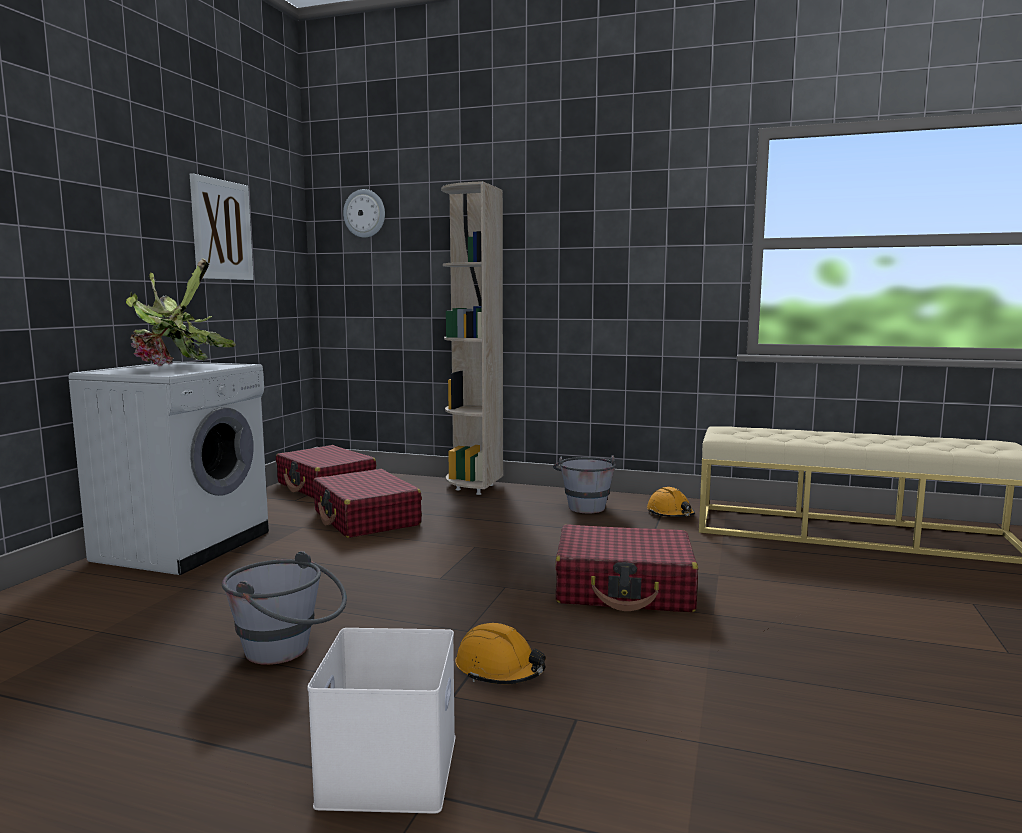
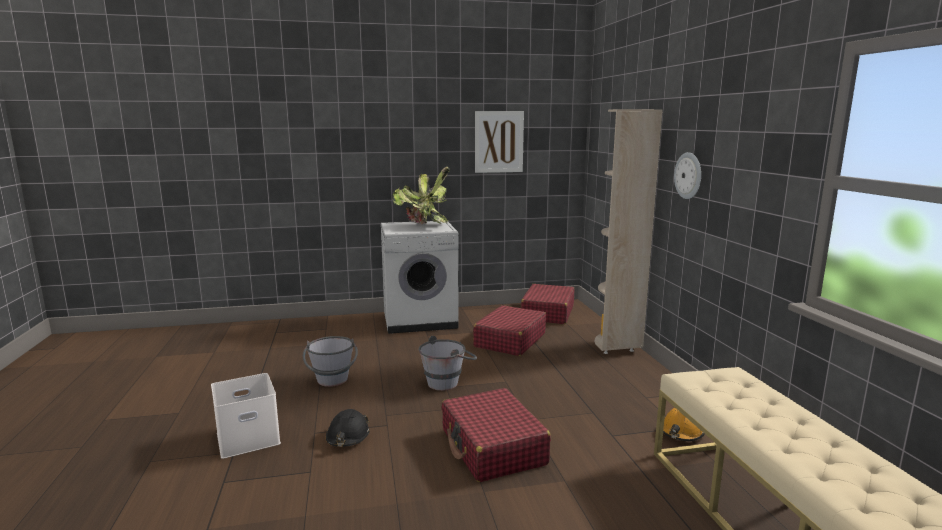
camera: 60 degrees right, 5 degrees up
(364, 213) = (606, 123): wall clock -> wall clock (688, 175)
(499, 670) = (348, 437): orange hard hat -> black hard hat
(584, 505) = (643, 393): grey bucket -> grey bucket (448, 381)

